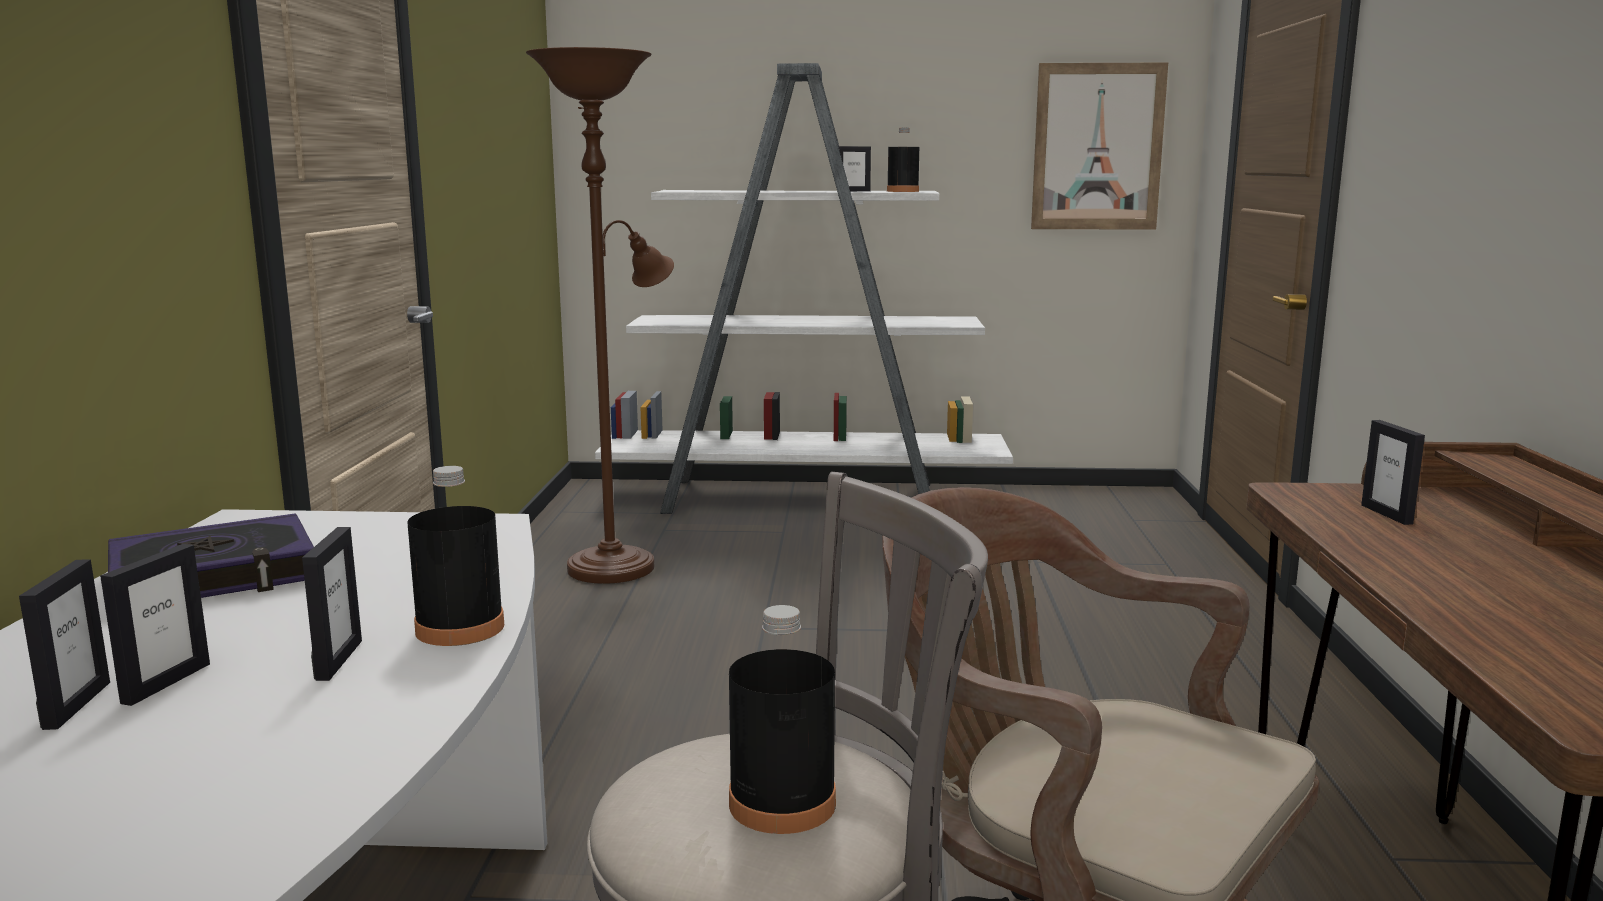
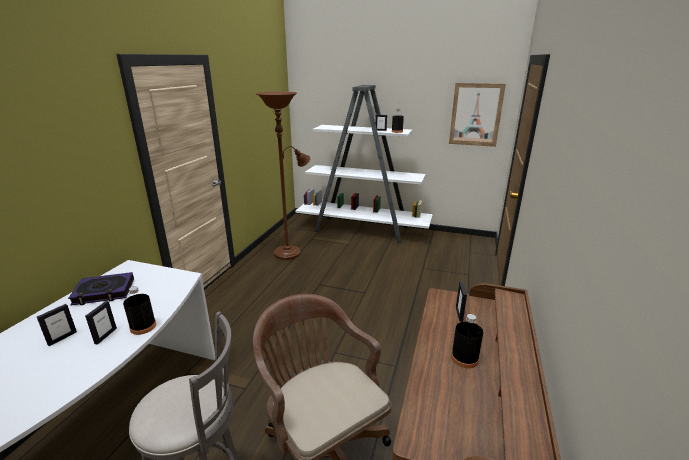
camera: 15 degrees right, 10 degrees up
(76, 705) = (38, 343): picture frame -> none
(782, 803) = (180, 410): black bottle -> black bottle (464, 358)

